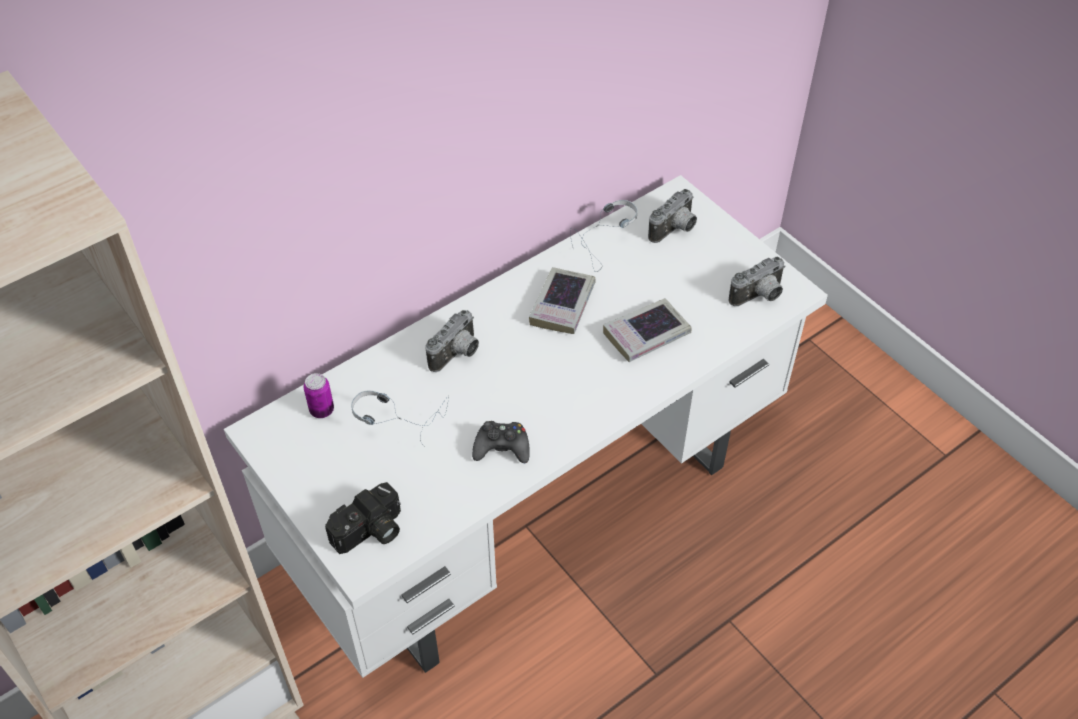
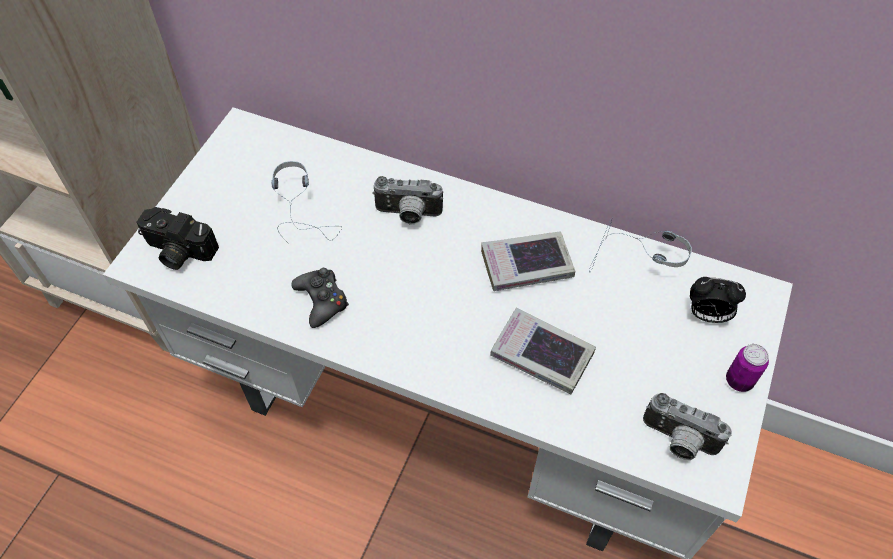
camera: 60 degrees right, 5 degrees up
(322, 410) = (287, 155): can -> can (739, 380)
(675, 230) = (707, 315): camera -> alarm clock

